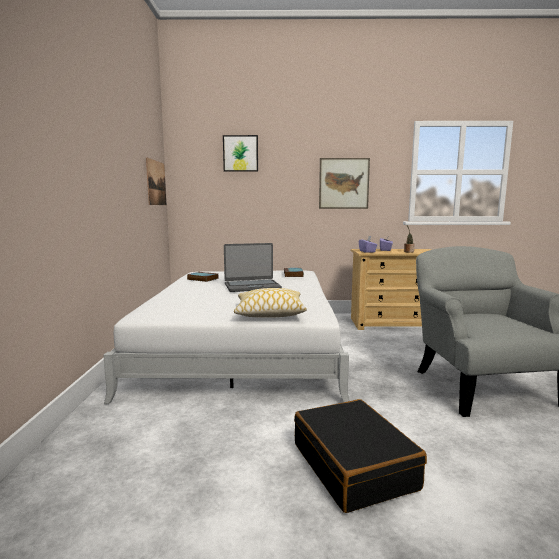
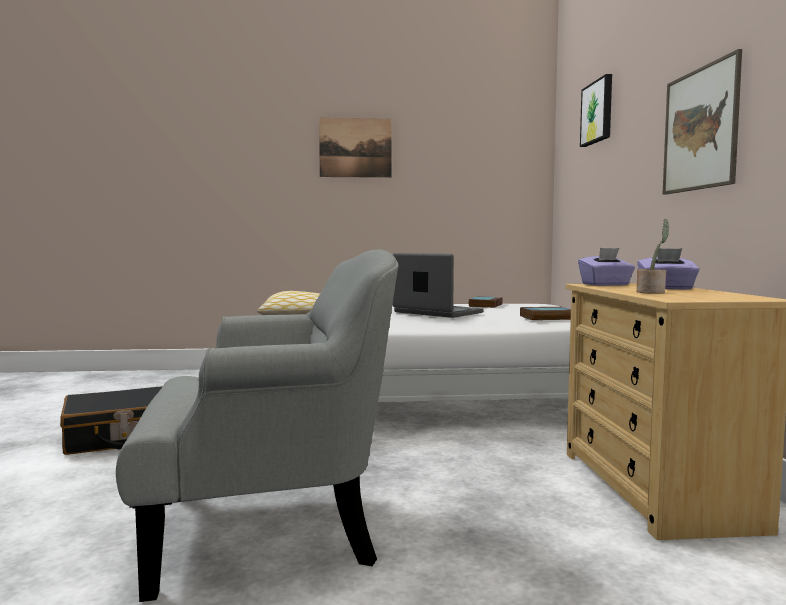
camera: 85 degrees right, 5 degrees down
(156, 183) = (506, 178): picture -> picture (355, 148)
(252, 286) = (437, 312): laptop -> laptop turned 150 degrees clockwise

